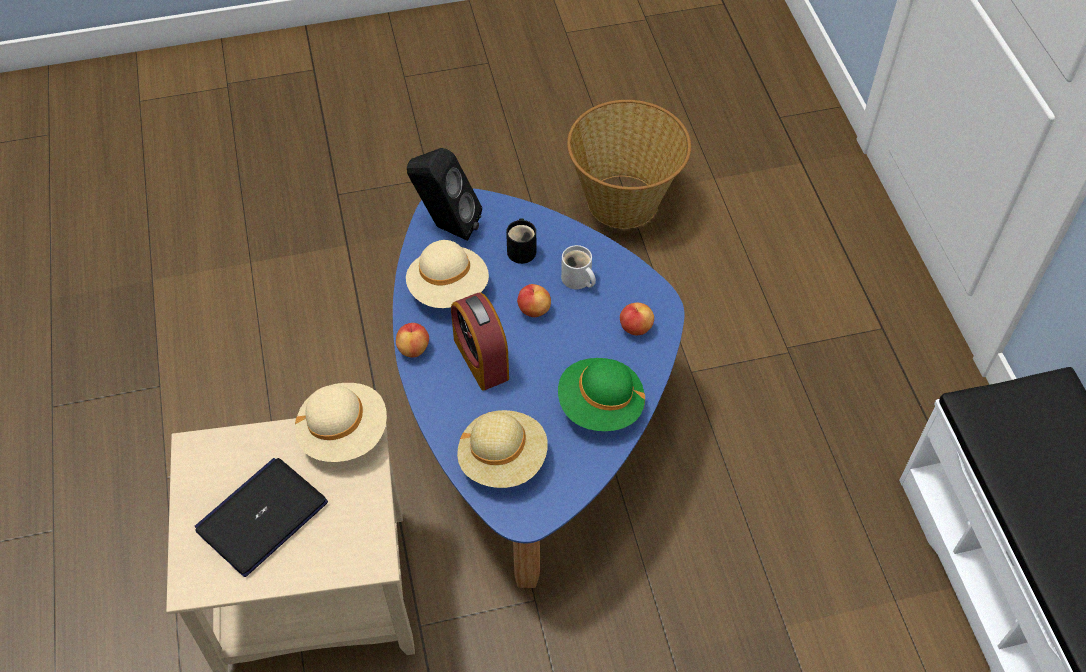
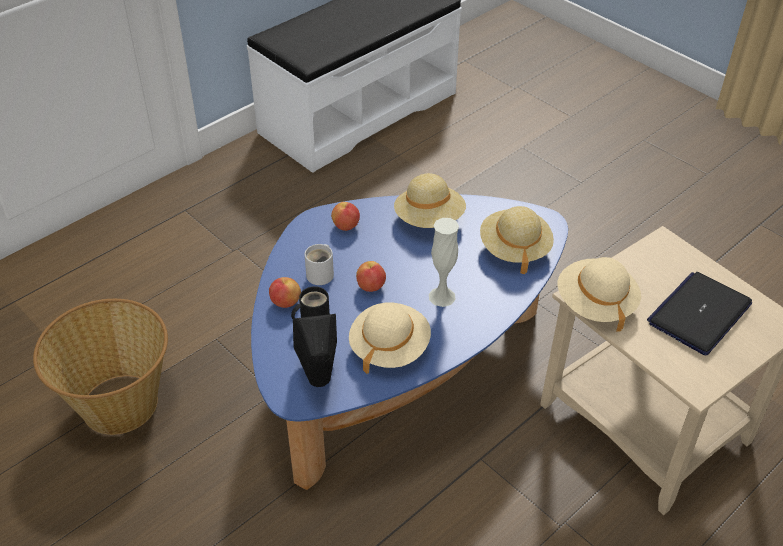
camera: 120 degrees left, 10 degrees down
(262, 516) = (699, 313): laptop -> laptop turned 120 degrees clockwise
(413, 349) = (466, 341): apple -> apple (285, 302)
(481, 359) = (442, 296): alarm clock -> white vase
(600, 406) = (429, 219): green hat -> beige hat

